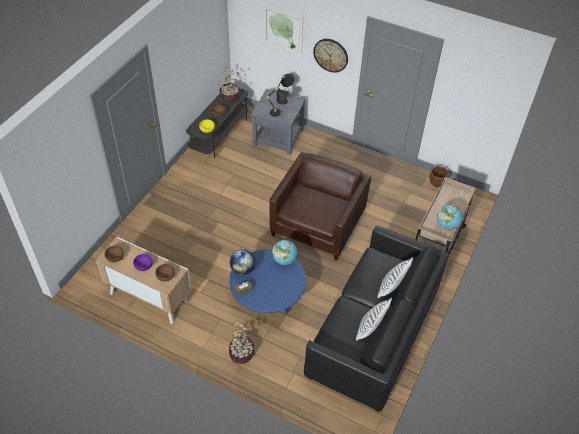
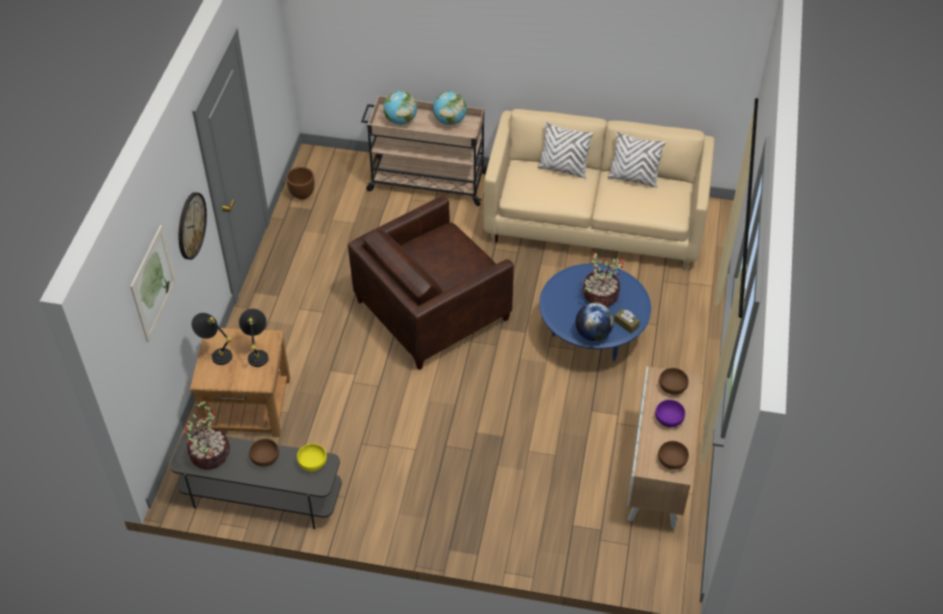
camera: 105 degrees left, 0 degrees up
(241, 353) = (689, 340): potted plant -> potted plant (599, 296)
(278, 137) = (248, 405): grey side table -> brown side table
(284, 260) = (554, 293): globe -> globe (400, 120)
(318, 224) = (432, 309): brown armchair -> brown armchair turned 45 degrees counterclockwise
(373, 334) = (595, 221): black sofa -> beige sofa

